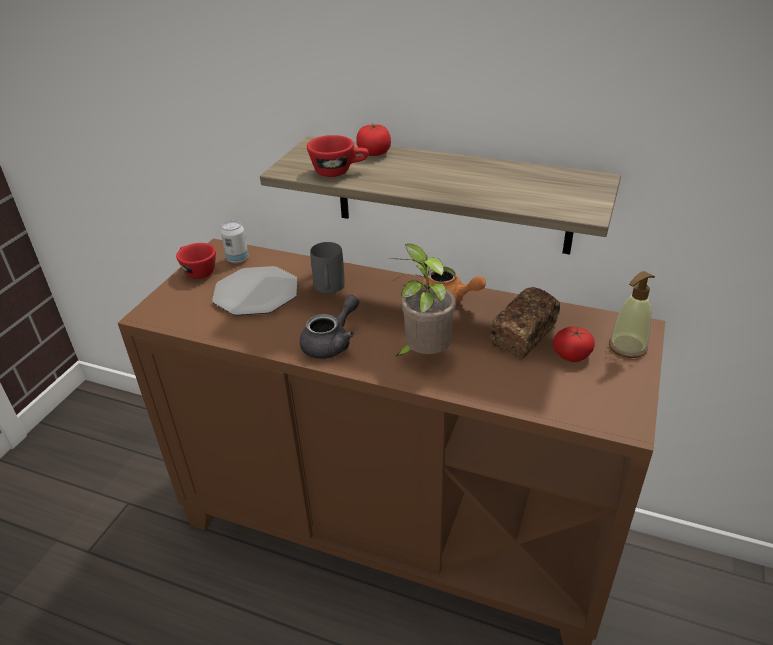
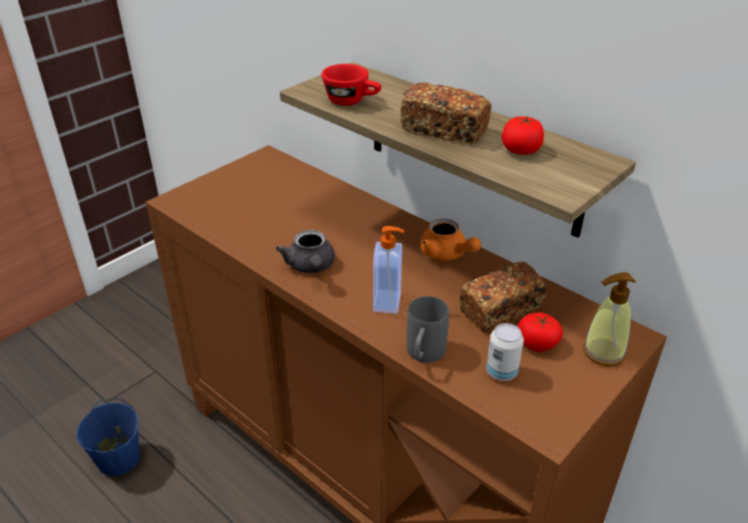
camera: 20 degrees right, 0 degrees up
(130, 604) = (118, 459): none -> blue bucket
(197, 271) = (236, 172): red cup -> none
(237, 259) = (277, 169): can -> can (501, 372)
(256, 293) = (274, 204): plate -> none
(329, 289) = (340, 216): grey mug -> grey mug (423, 355)
(331, 343) = (311, 267): grey teapot -> grey teapot turned 105 degrees clockwise
(374, 152) = (399, 89): tomato -> tomato (521, 149)
(424, 355) = (388, 302): potted plant -> soap dispenser
(445, 180) = (444, 130): none -> bread

